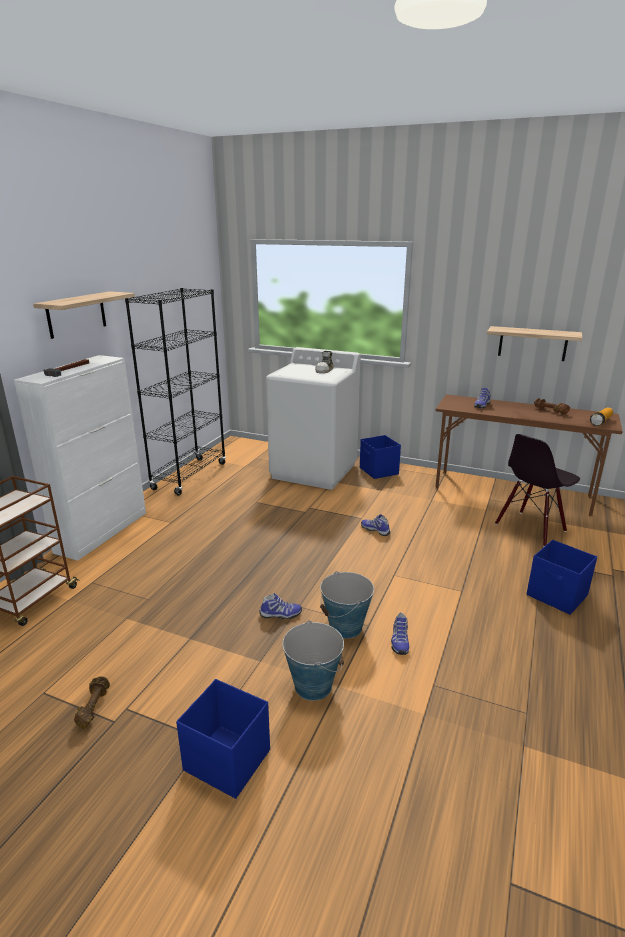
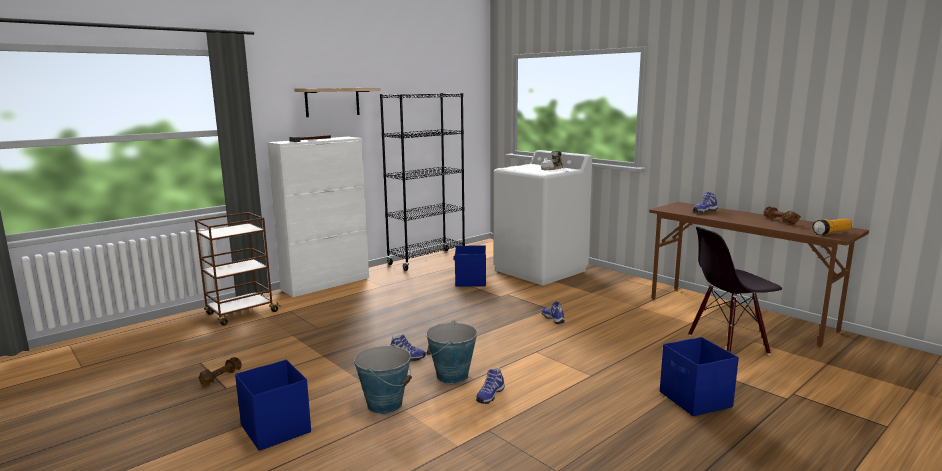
camera: 25 degrees right, 10 degrees down
(378, 471) = (604, 279): blue storage box -> blue storage box (470, 281)
(532, 343) = (766, 146): shelf -> none

